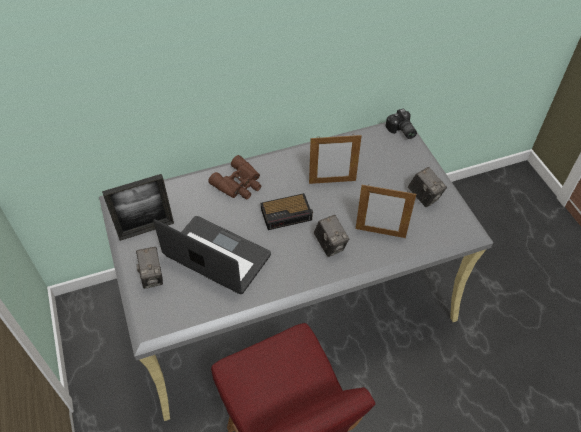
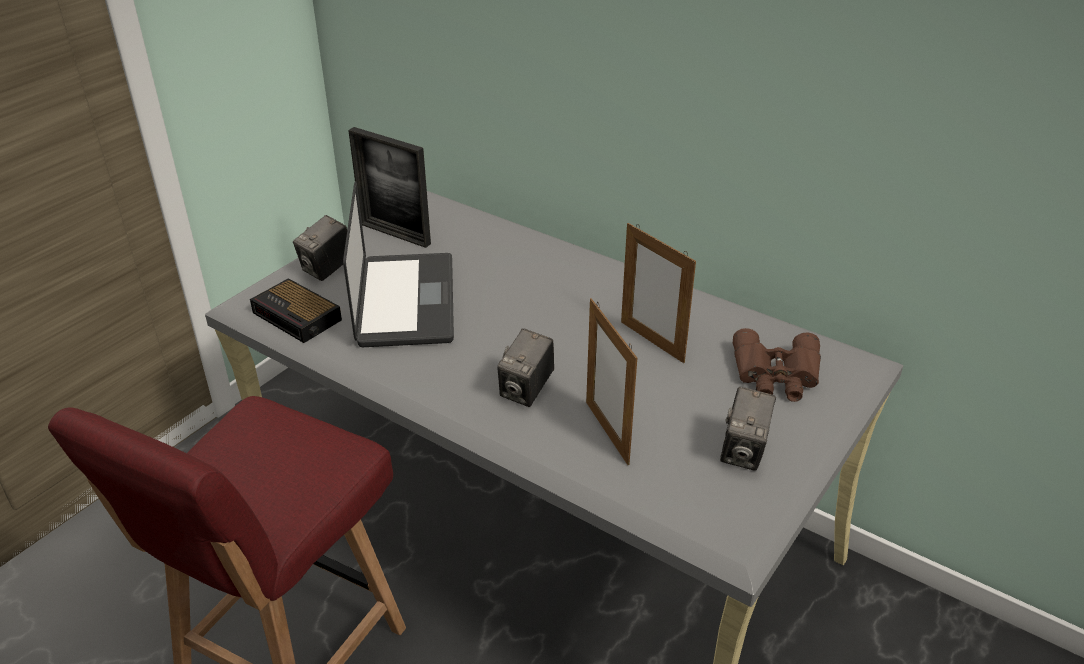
camera: 55 degrees right, 15 degrees down
(239, 184) = (547, 266): brown binoculars -> brown binoculars (776, 375)
(287, 214) = (541, 327): alarm clock -> alarm clock (298, 317)
(401, 131) = (854, 367): camera -> none

